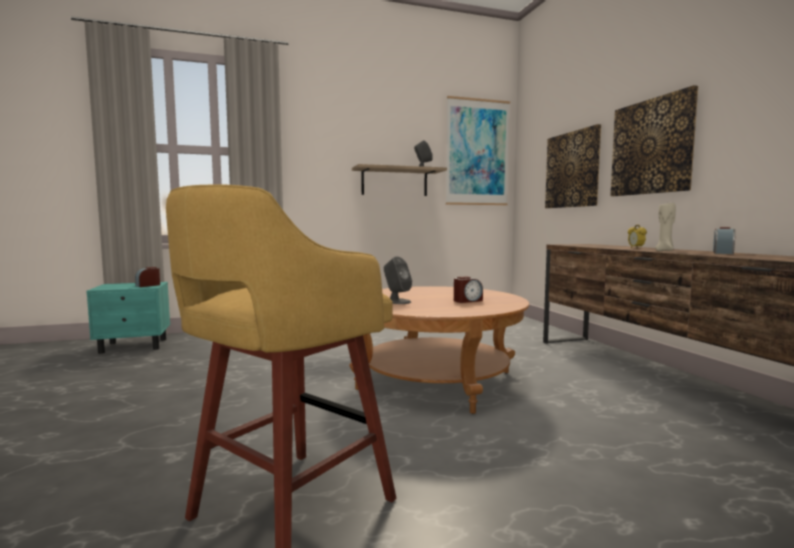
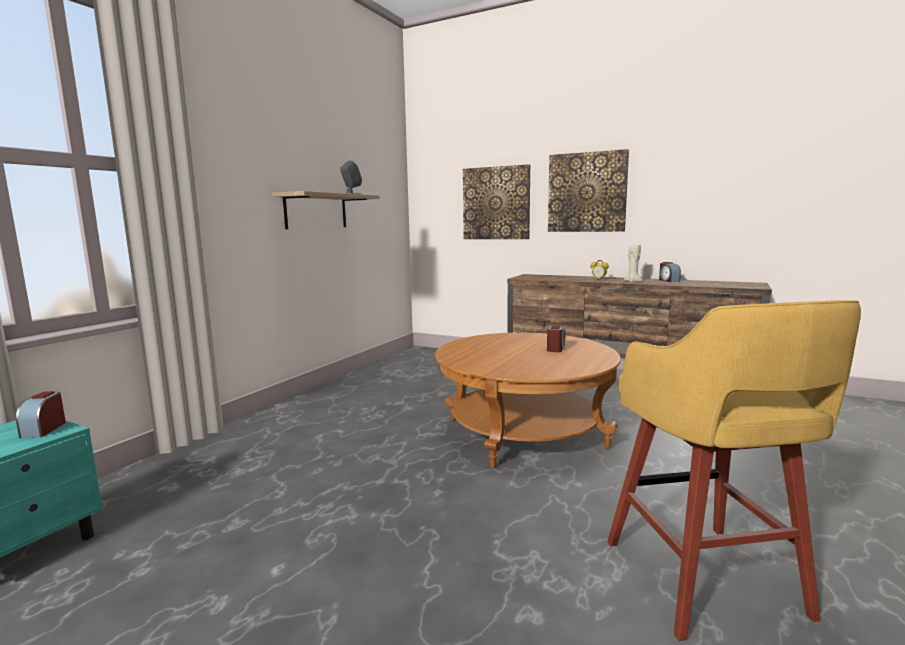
camera: 45 degrees left, 5 degrees up
(396, 301) = (516, 363): grey speaker -> none
(477, 152) = (382, 175): picture -> none

